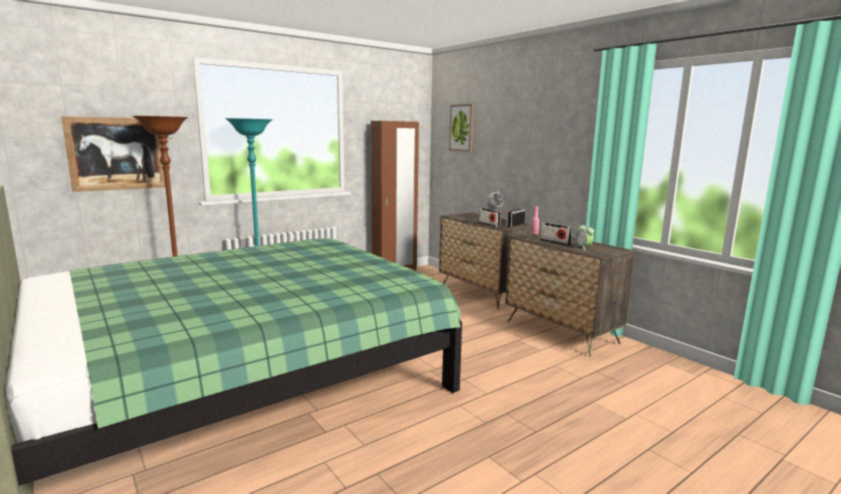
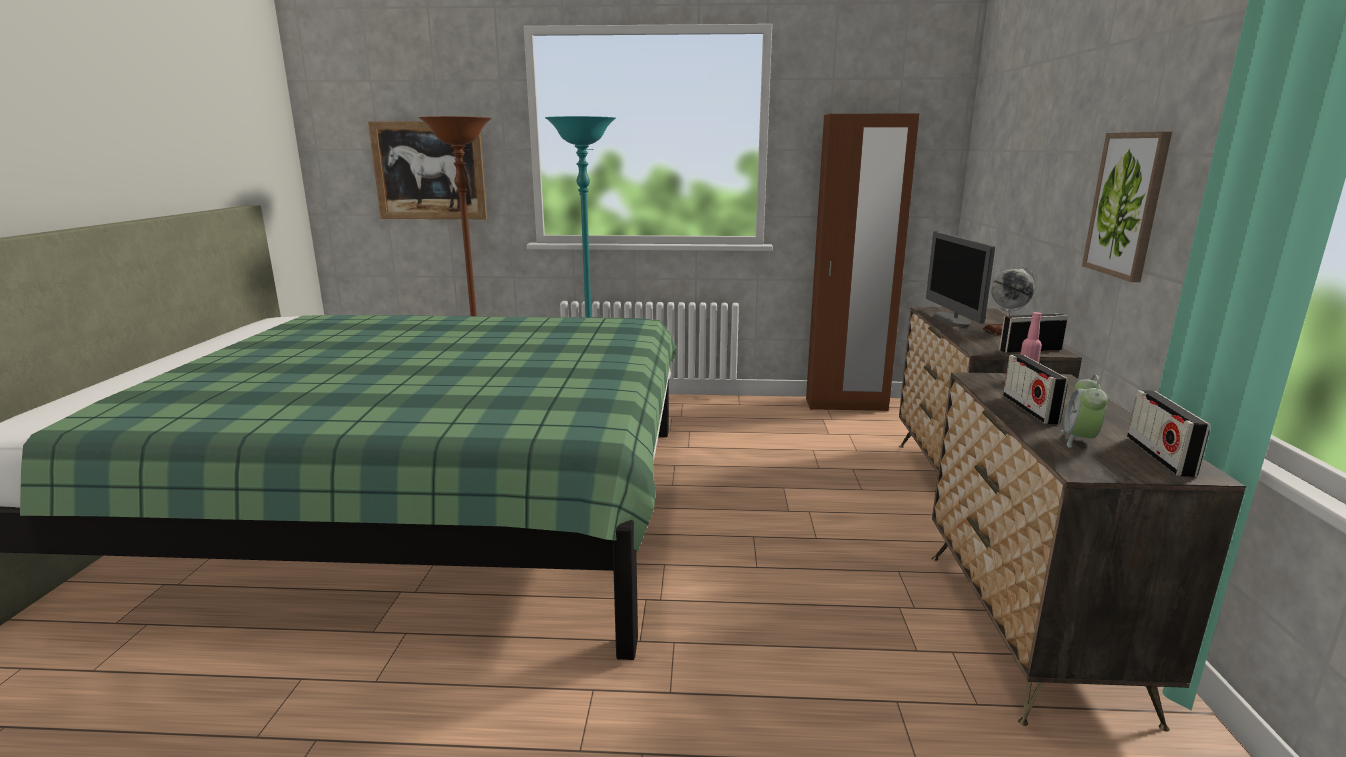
camera: 40 degrees right, 5 degrees up
(462, 128) = (1008, 123): picture -> picture (1127, 205)
(467, 218) = (952, 320): none -> monitor
(489, 224) = (967, 340): radio -> radio (1159, 456)

